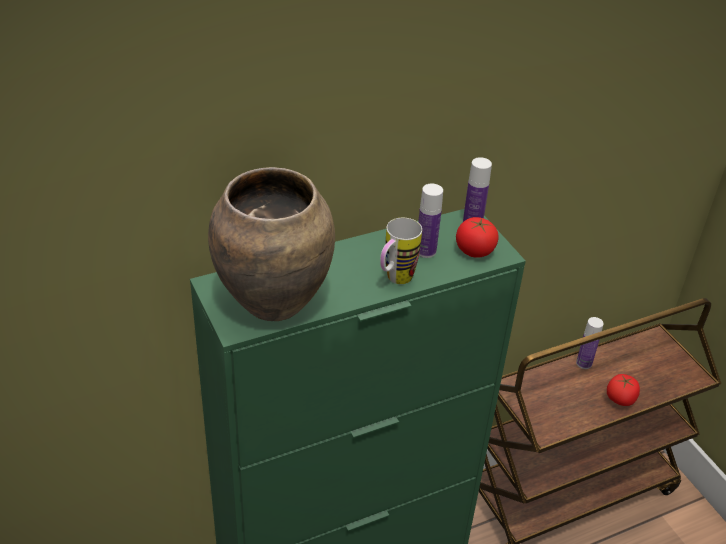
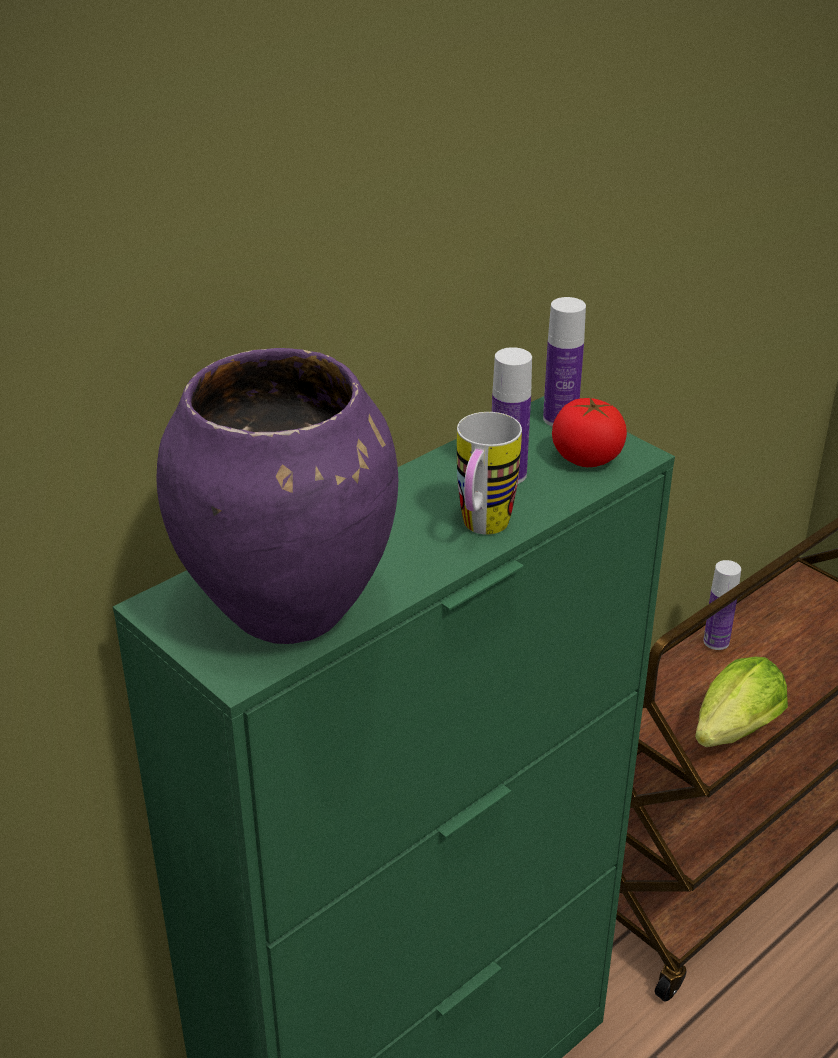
camera: 15 degrees left, 5 degrees down
(275, 302) = (291, 610): brown vase -> purple vase
(567, 421) = (731, 735): none -> lettuce
(620, 399) = (793, 681): tomato -> none

